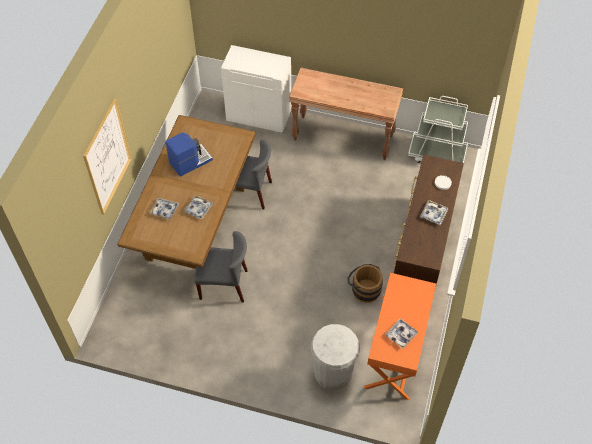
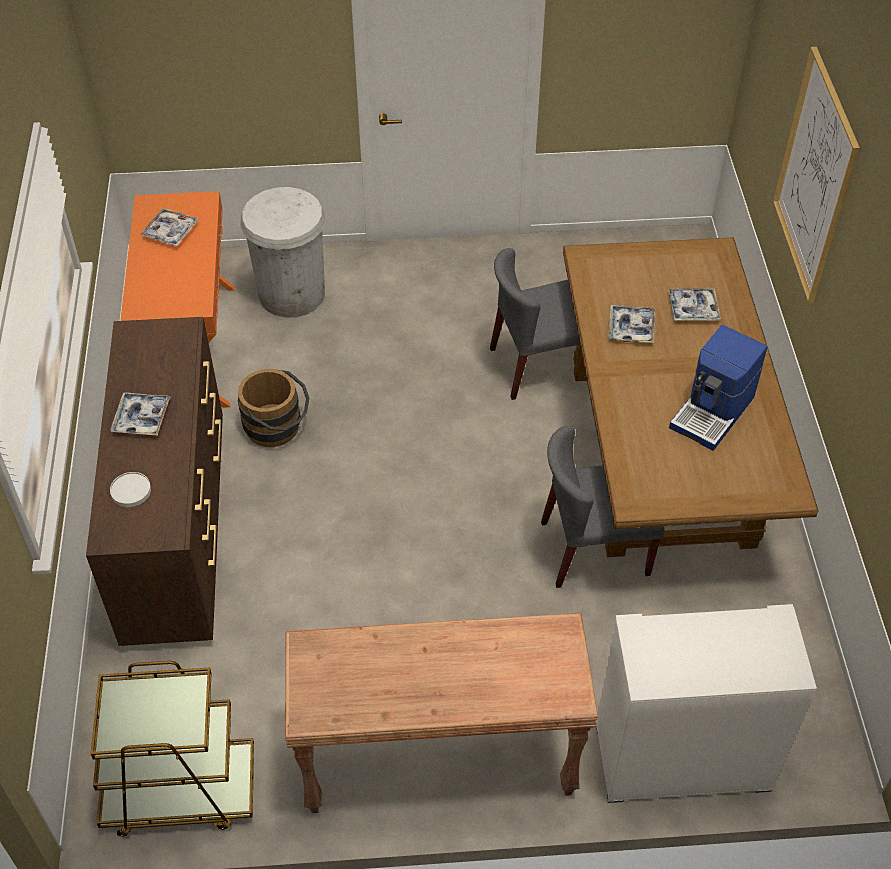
camera: 160 degrees right, 5 degrees down
(437, 154) = (179, 791): white cart -> brown cart

